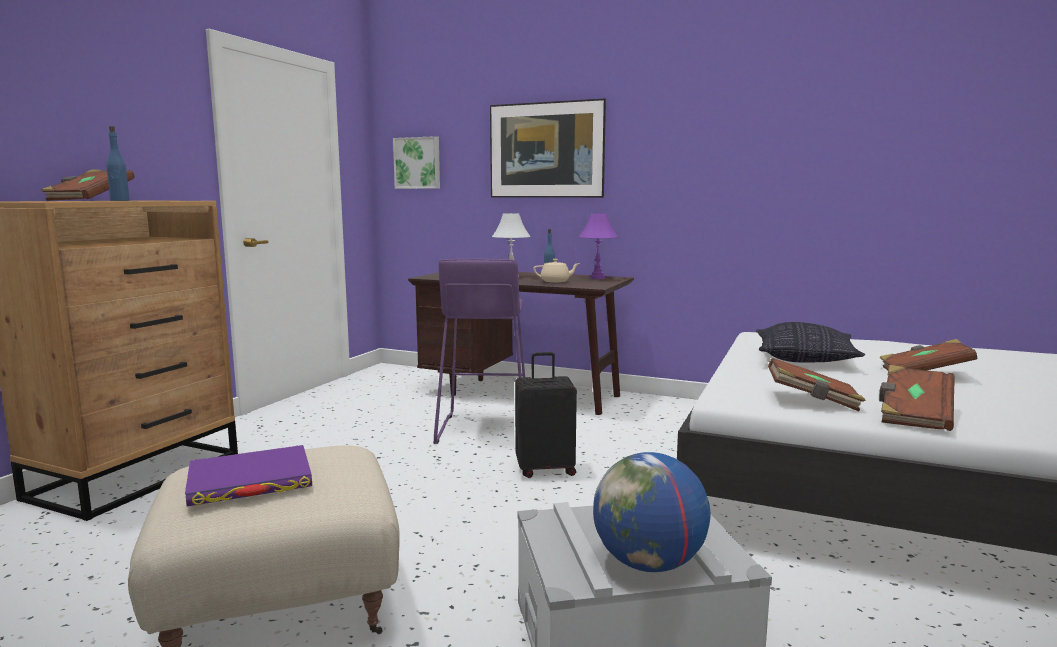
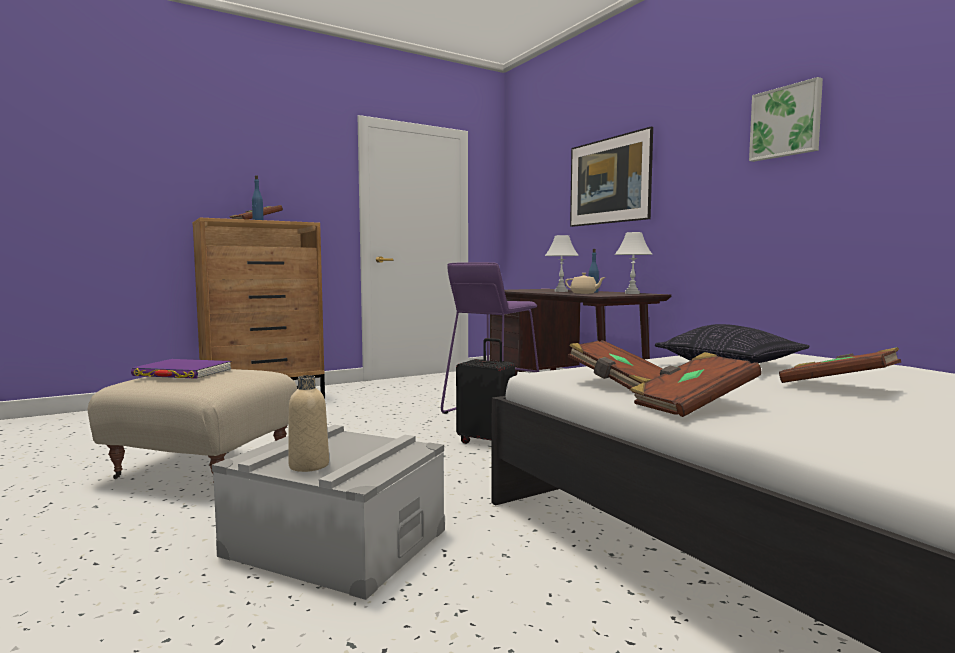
camera: 35 degrees right, 5 degrees down
(418, 163) = (528, 203): picture -> picture (786, 122)
(597, 278) = (632, 293): purple table lamp -> white table lamp
(648, 564) = (309, 465): globe -> beige bottle

